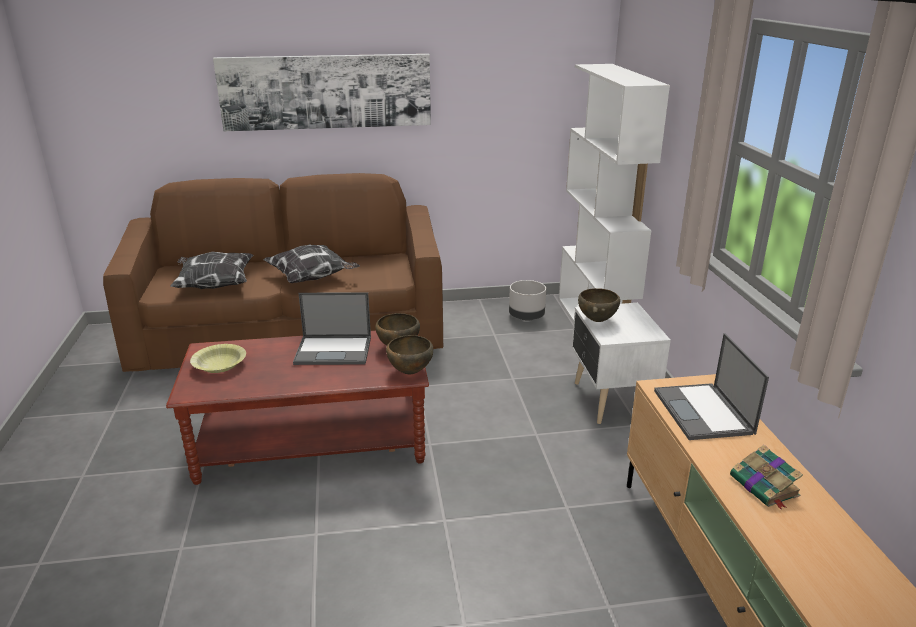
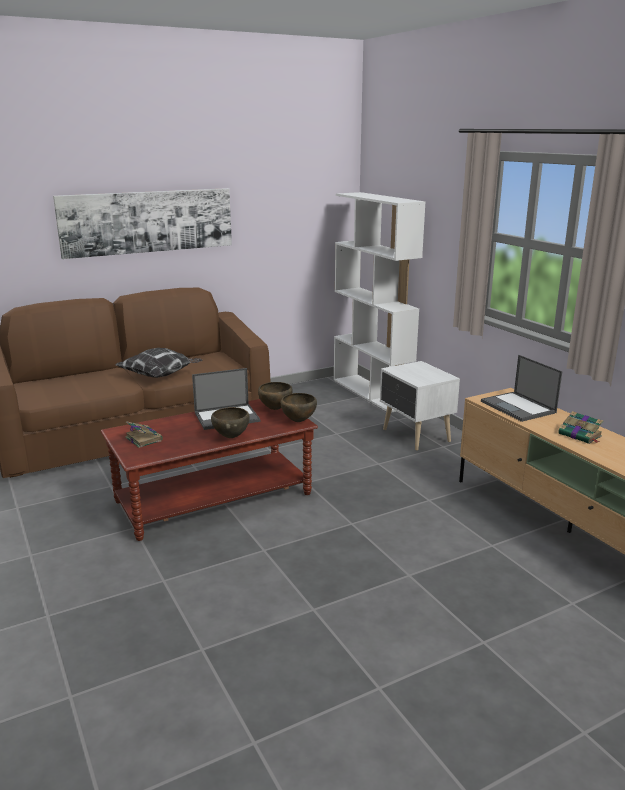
camera: 20 degrees left, 5 degrees down
(214, 285) = (77, 391): pillow -> none
(219, 365) = (143, 439): yellow bowl -> book
(526, 317) = (318, 394): grey planter -> none
(597, 320) = (403, 374): brown bowl -> brown bowl (231, 437)

